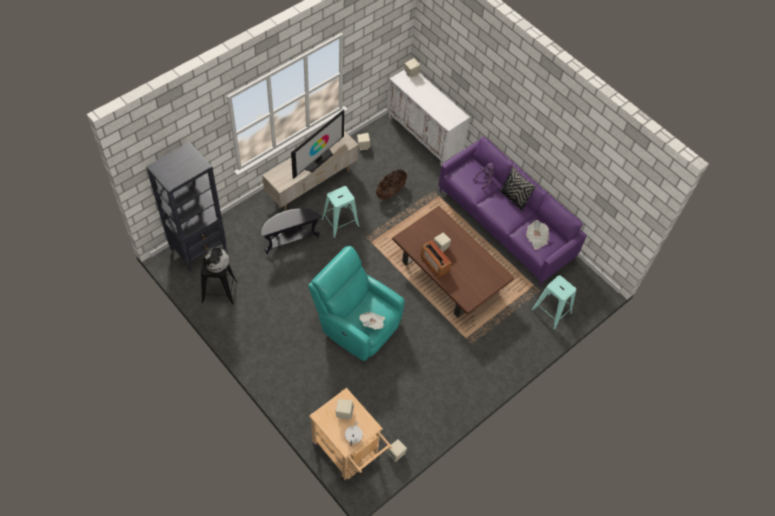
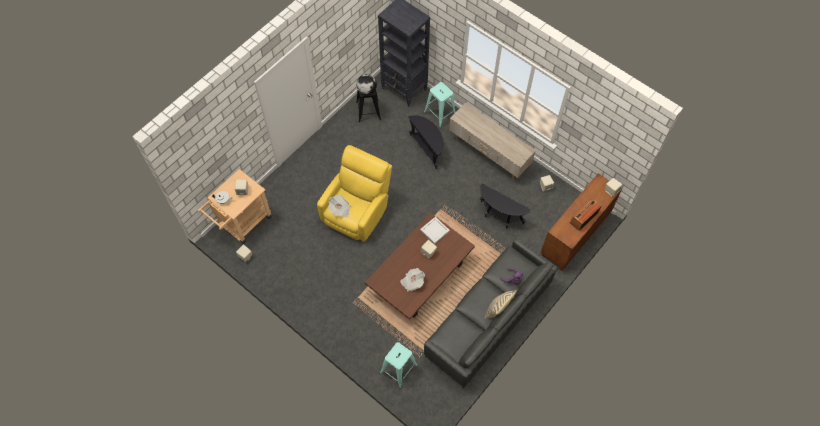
camera: 85 degrees right, 5 degrees up
(317, 159) = (493, 139): television -> none
(340, 223) = (454, 182): turquoise stool -> turquoise stool (440, 114)
(356, 323) = (357, 211): turquoise armchair -> yellow armchair
(390, 192) = (499, 216): basket -> black side table
(415, 237) = (434, 230): none -> white tray
(424, 136) = (574, 236): white cabinet -> brown cabinet
(434, 263) = (409, 249): radio -> radio (583, 218)
(504, 225) = (487, 319): purple sofa -> grey sofa
(513, 198) = (498, 309): black pillow -> beige pillow
(536, 239) = (454, 333): newspaper -> newspaper (412, 282)

